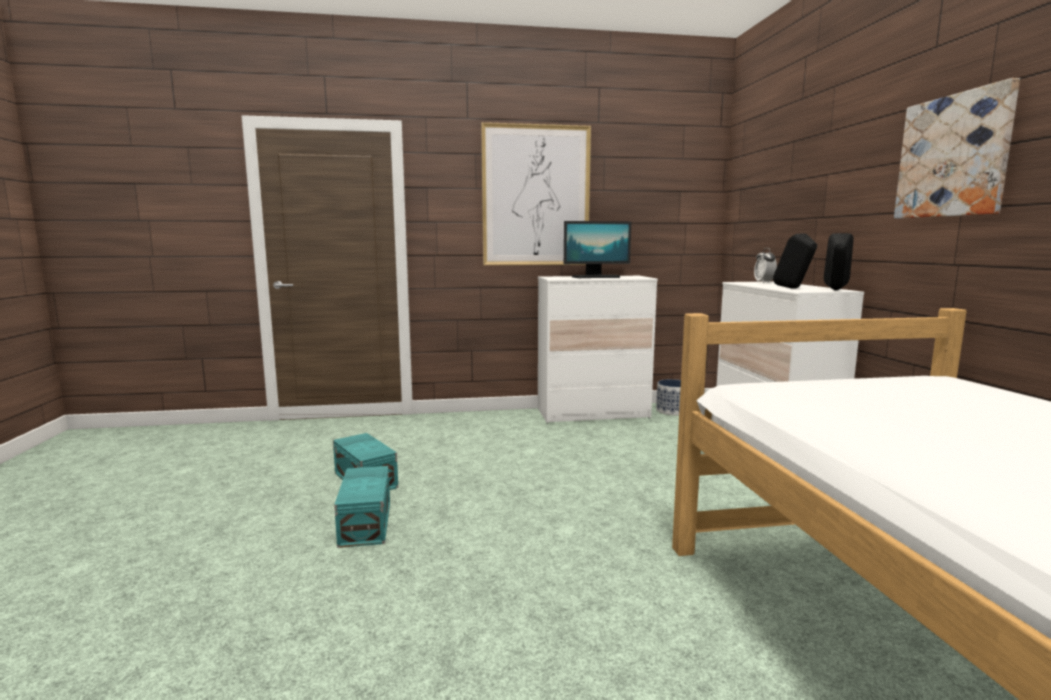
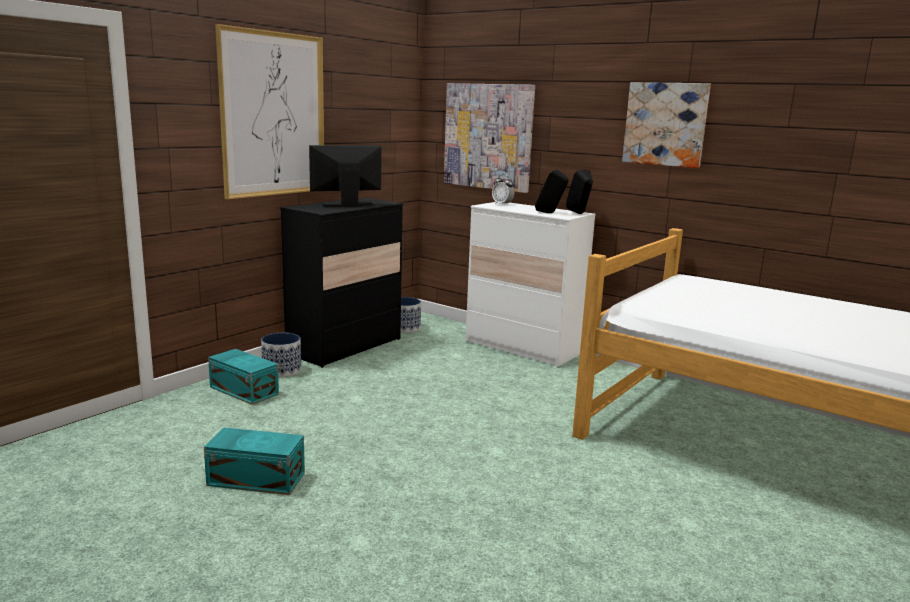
camera: 45 degrees left, 5 degrees up
(367, 523) = (341, 512): turquoise storage box -> turquoise storage box (244, 390)
(515, 418) = (282, 370): none -> planter
(592, 413) = (345, 347): white dresser -> black dresser
(596, 277) = (346, 205): monitor -> monitor turned 150 degrees counterclockwise
(771, 209) = (488, 136): none -> picture

